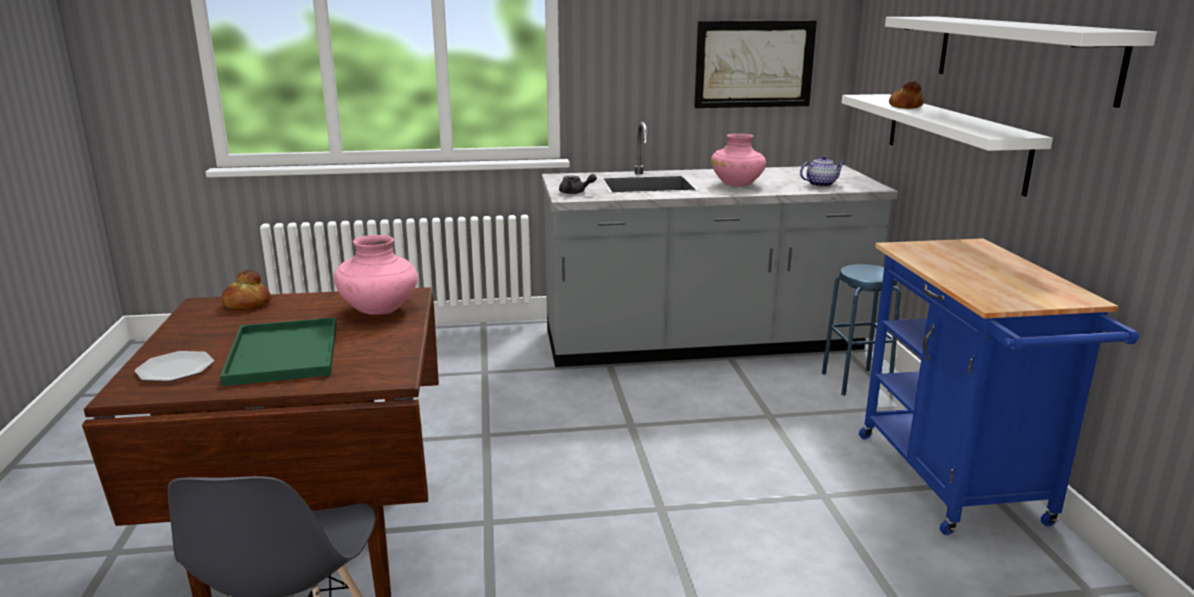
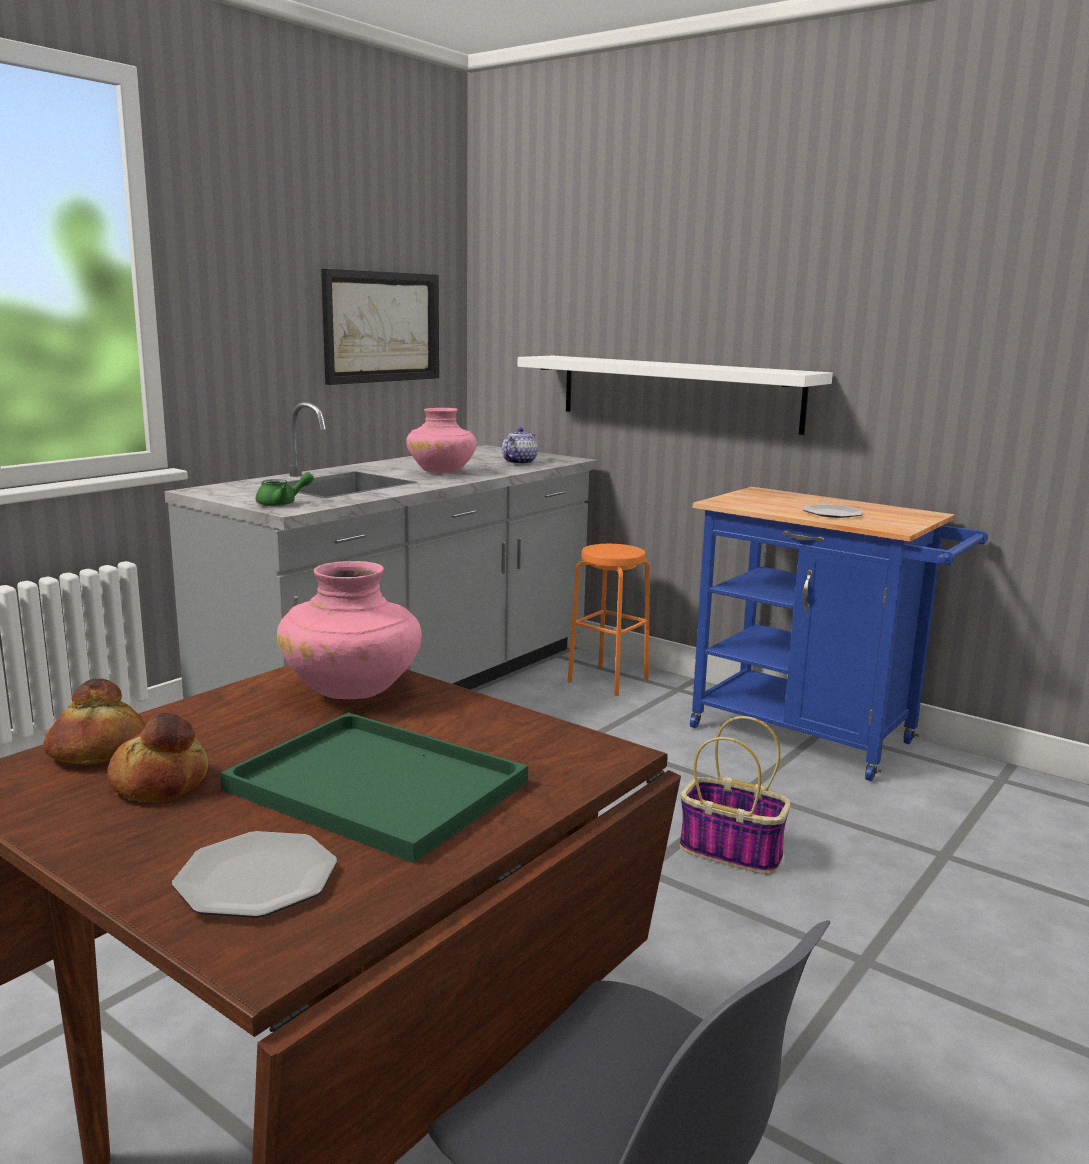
camera: 45 degrees left, 5 degrees down
(575, 193) = (282, 503): grey teapot -> green teapot
(738, 526) = (733, 851): none -> basket
(856, 382) = (608, 680): blue stool -> orange stool
(906, 106) = (624, 361): bread -> bread (161, 782)
(974, 277) = (832, 513): none -> plate
(1021, 55) = (771, 297): white shelf -> none

